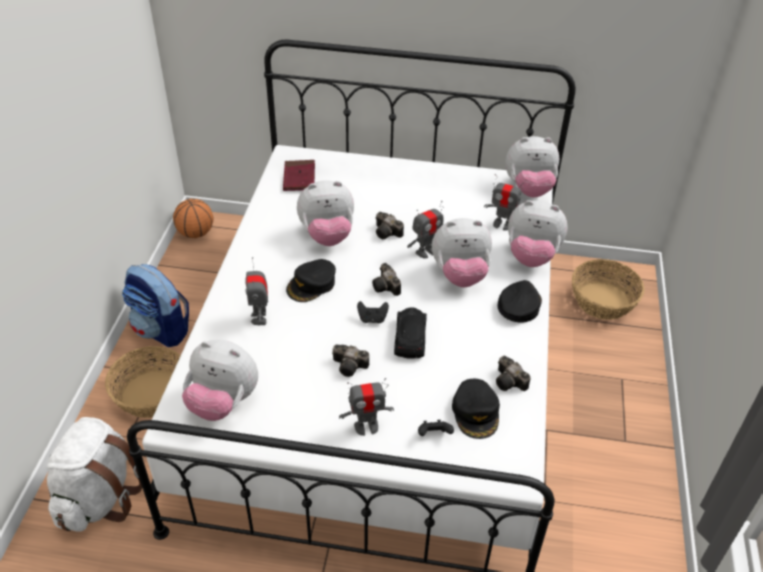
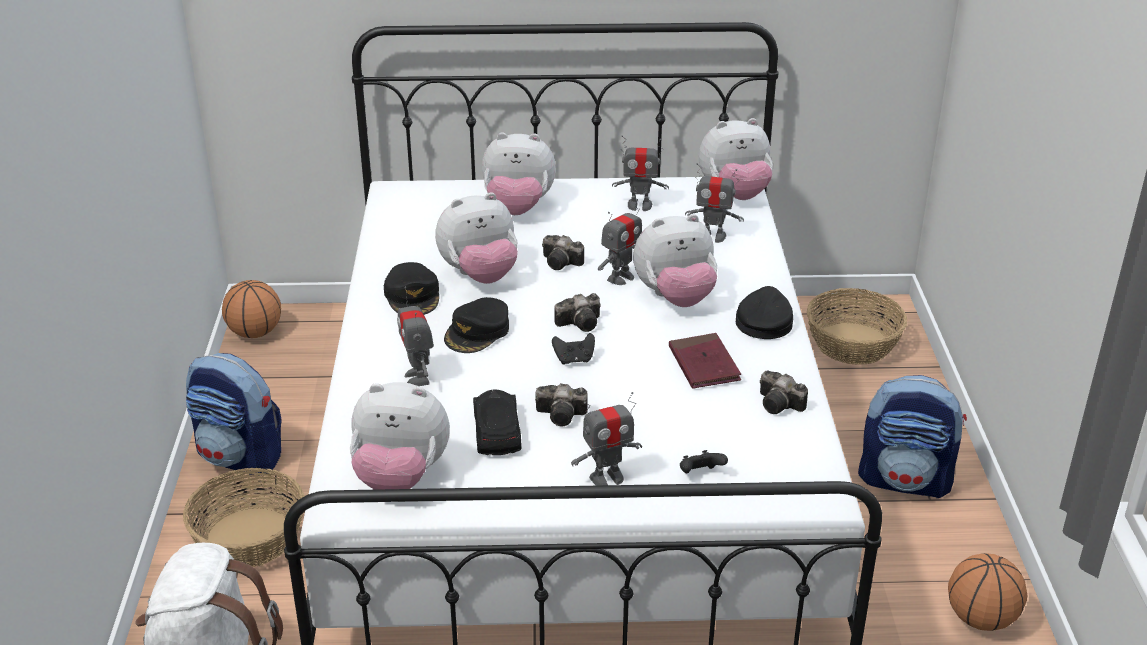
camera: 10 degrees left, 10 degrees down
(299, 178) = (418, 215): red book -> red book (704, 364)
(387, 287) = (582, 323): camera -> camera turned 75 degrees counterclockwise
(410, 337) = (632, 373): black toy car -> black toy car (497, 430)
(457, 190) = (639, 205): none -> toy robot
(476, 412) = (747, 443): black cap -> black cap (413, 296)
(531, 256) = (762, 266): plush toy -> plush toy (518, 208)
(611, 422) = (905, 480): none -> backpack
(636, 548) = (980, 619): none -> basketball

